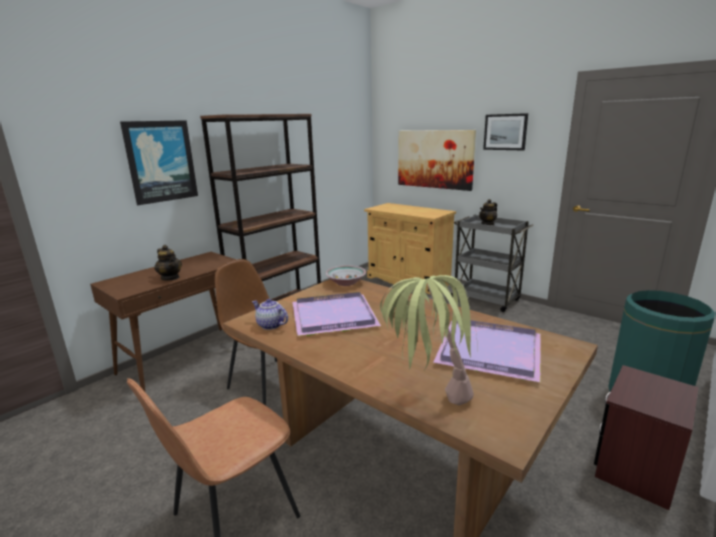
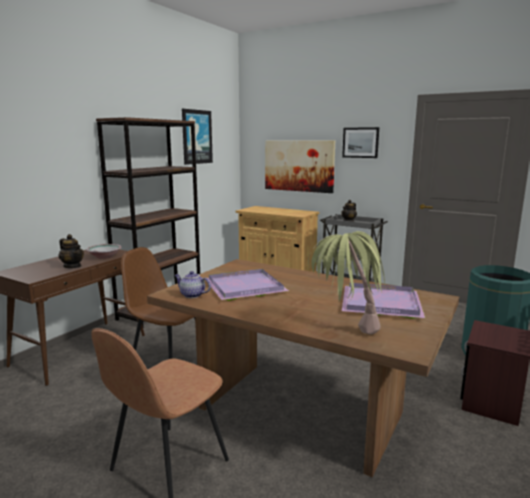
camera: 10 degrees left, 5 degrees down
(161, 161) = (59, 158): picture -> picture (196, 137)
(345, 282) = (243, 264): bowl -> bowl (104, 256)

